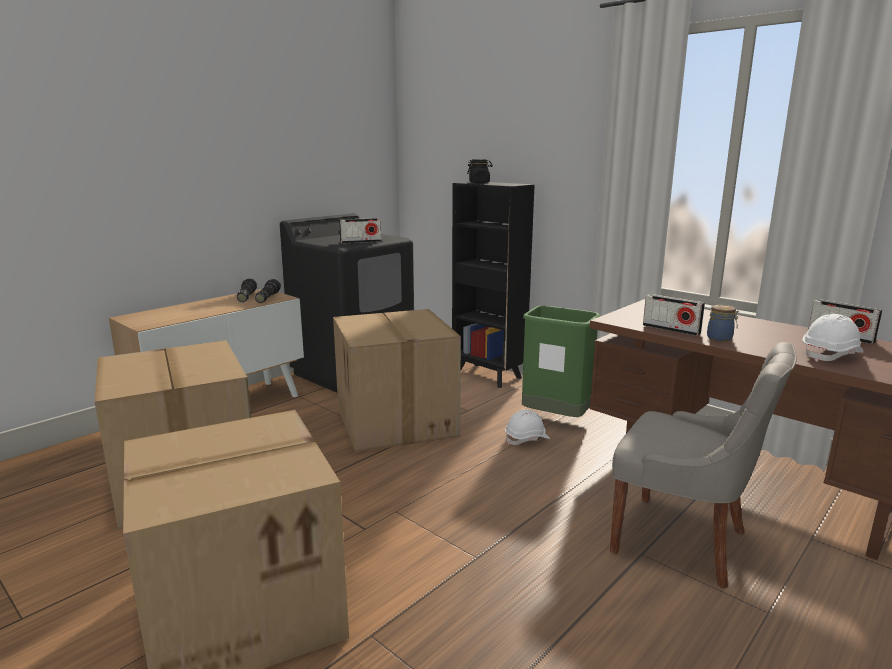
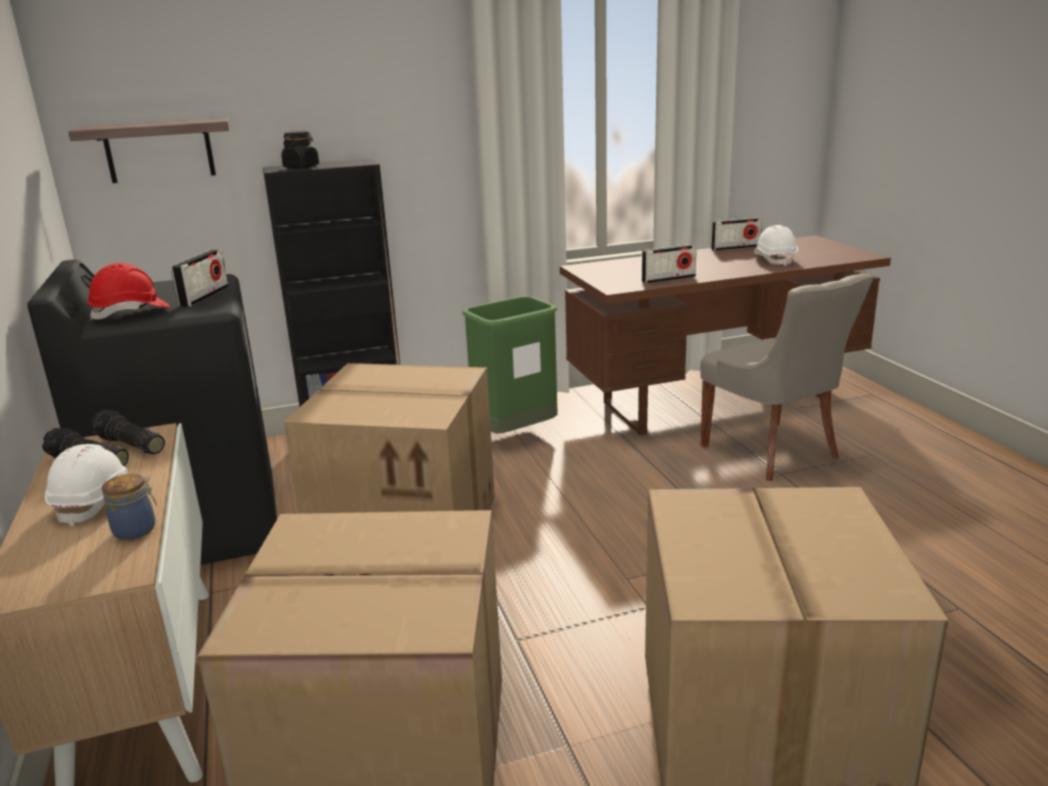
camera: 60 degrees left, 5 degrees up
(321, 239) = (131, 312): none -> red hard hat
(437, 165) = (159, 151): none -> shelf
(527, 439) = (542, 462): white hard hat -> white hard hat (96, 501)
(683, 541) = (773, 452): grey chair -> grey chair turned 90 degrees clockwise
(720, 338) = (709, 273): jar -> jar (137, 530)

